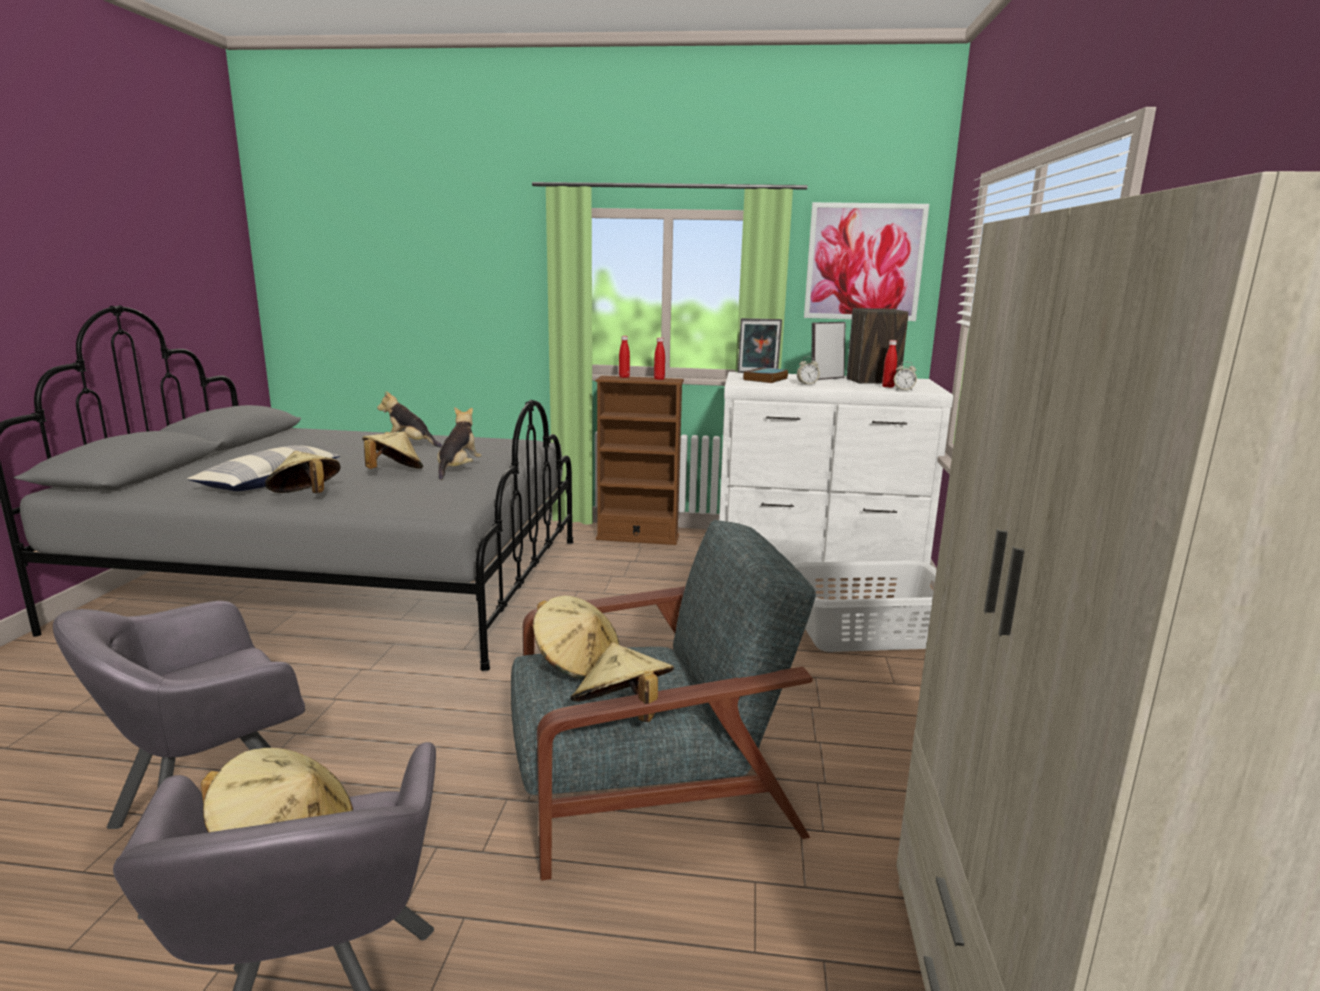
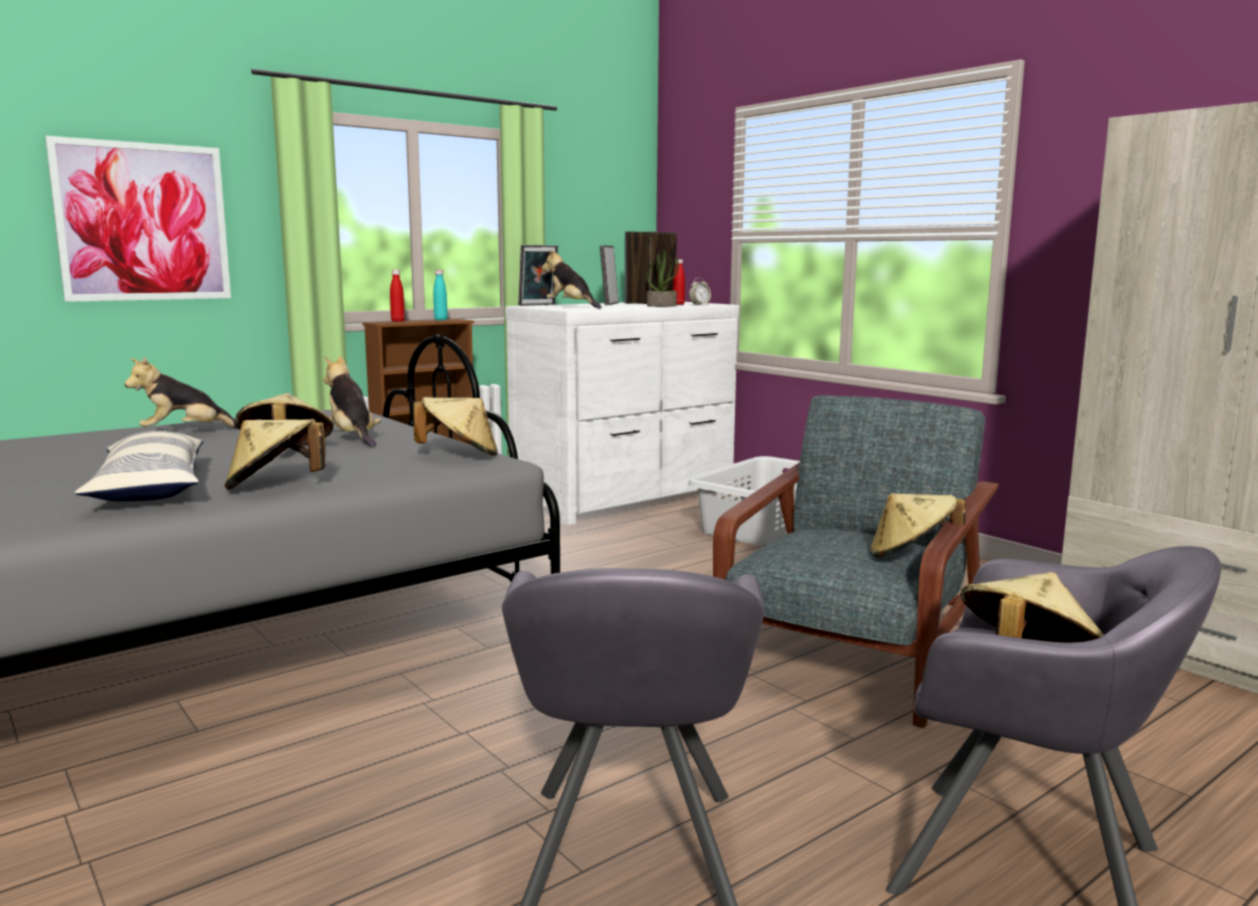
camera: 45 degrees left, 5 degrees down
(577, 663) = (805, 547): beige hat -> beige hat (460, 455)
(659, 379) = (440, 320): red bottle -> turquoise bottle
(765, 379) = (571, 307): book -> plush toy
(807, 384) = (620, 307): alarm clock -> none
(854, 387) = (662, 306): none -> potted plant
(864, 262) = (599, 189): picture -> picture (143, 222)

